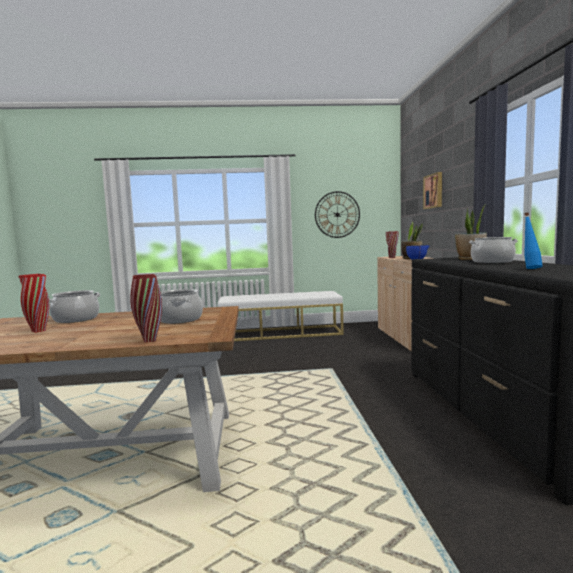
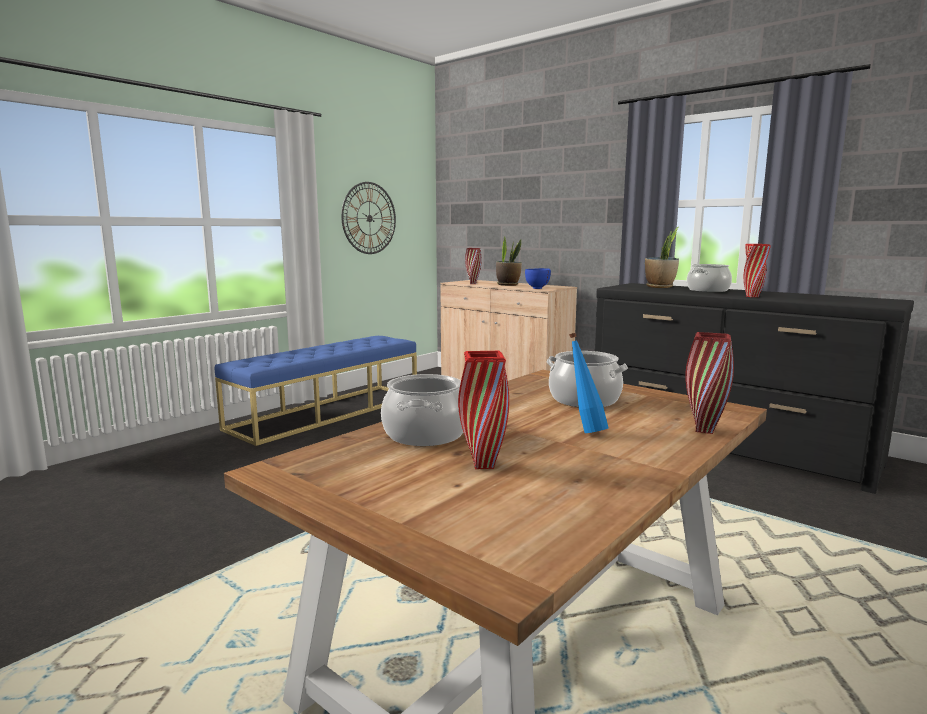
camera: 45 degrees left, 5 degrees up
(281, 333) = (327, 412): white bench -> blue bench
(434, 191) = (523, 198): picture -> none
(493, 266) = (752, 296): none -> red vase
(530, 268) = (794, 298): blue bottle -> blue bottle (585, 431)

